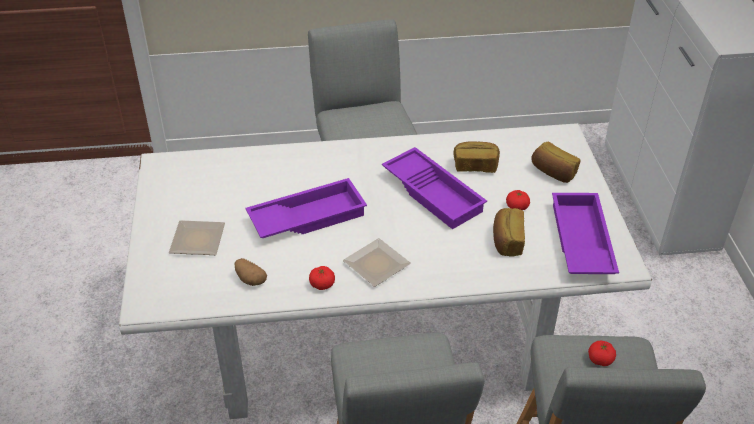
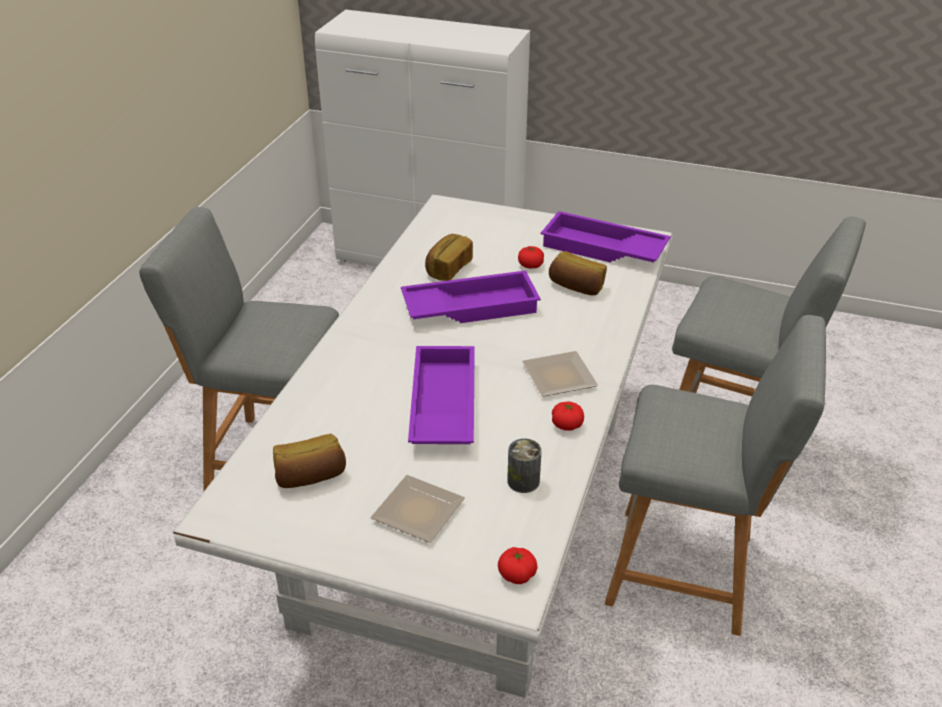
camera: 65 degrees left, 5 degrees down
(250, 279) = (523, 481): potato -> can
(553, 172) = (495, 230): bread -> bread (310, 476)
(600, 359) = (731, 302): tomato -> tomato (517, 575)

